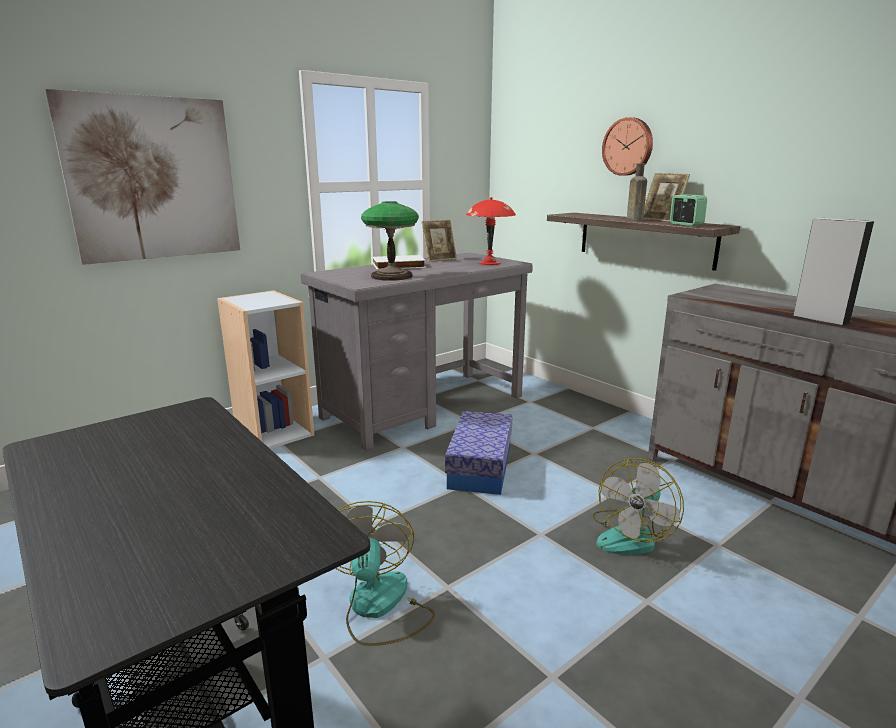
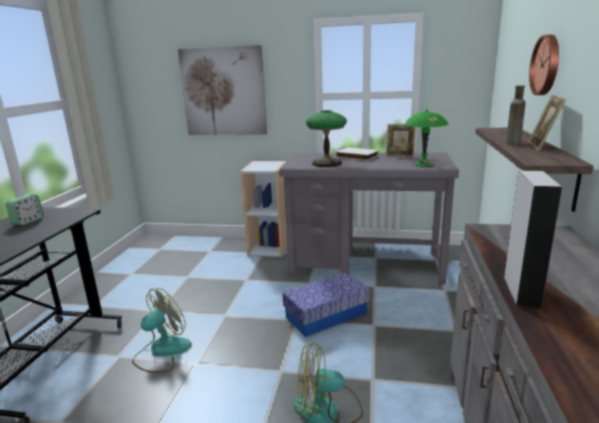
camera: 50 degrees right, 0 degrees up
(490, 263) = (424, 164): red table lamp -> green table lamp
(685, 224) = (530, 155): alarm clock -> alarm clock (28, 221)

